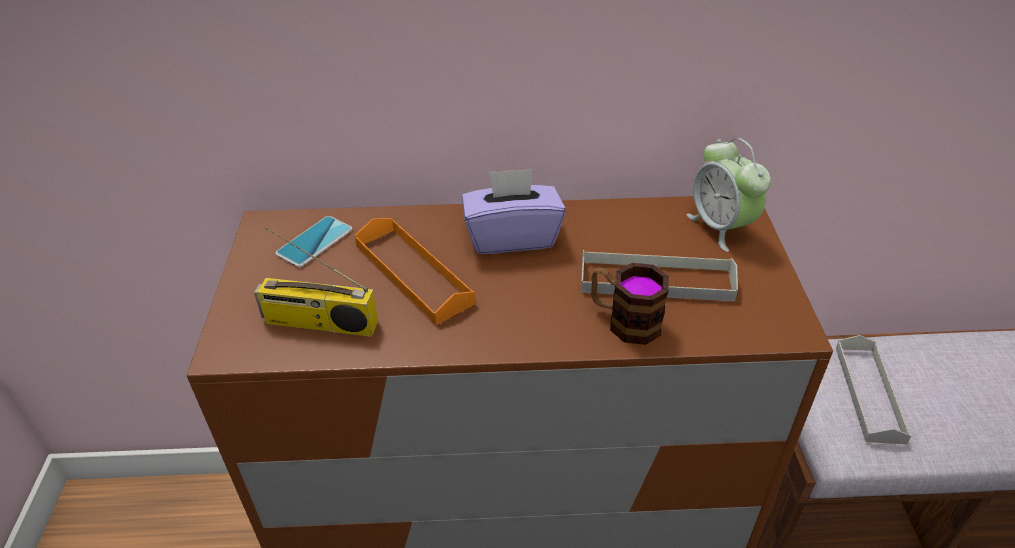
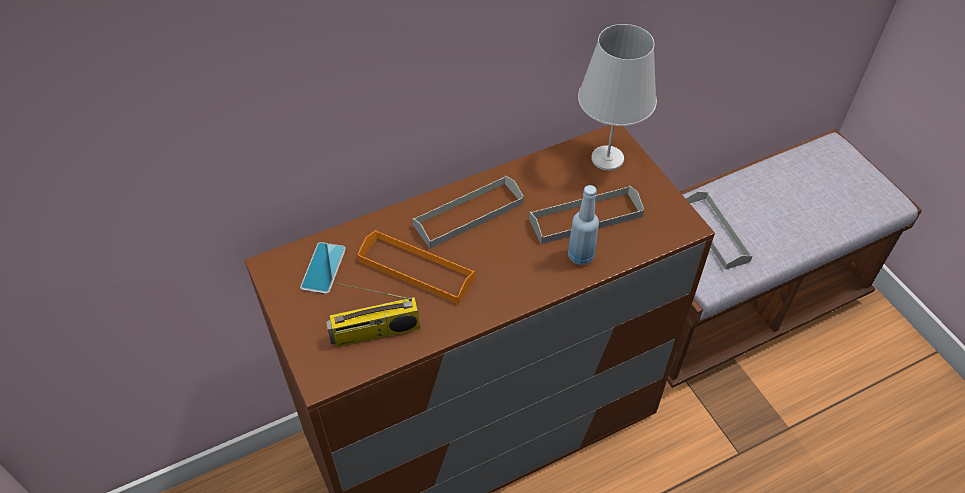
camera: 25 degrees left, 10 degrees up
(512, 237) = (468, 214): purple tissue box -> grey tray
(624, 320) = (580, 256): mug -> blue bottle
(721, 227) = (607, 159): alarm clock -> white table lamp

